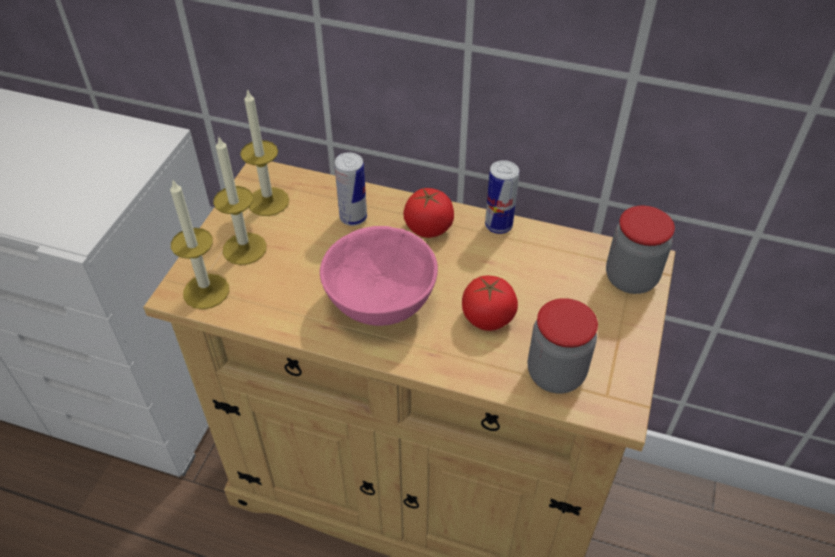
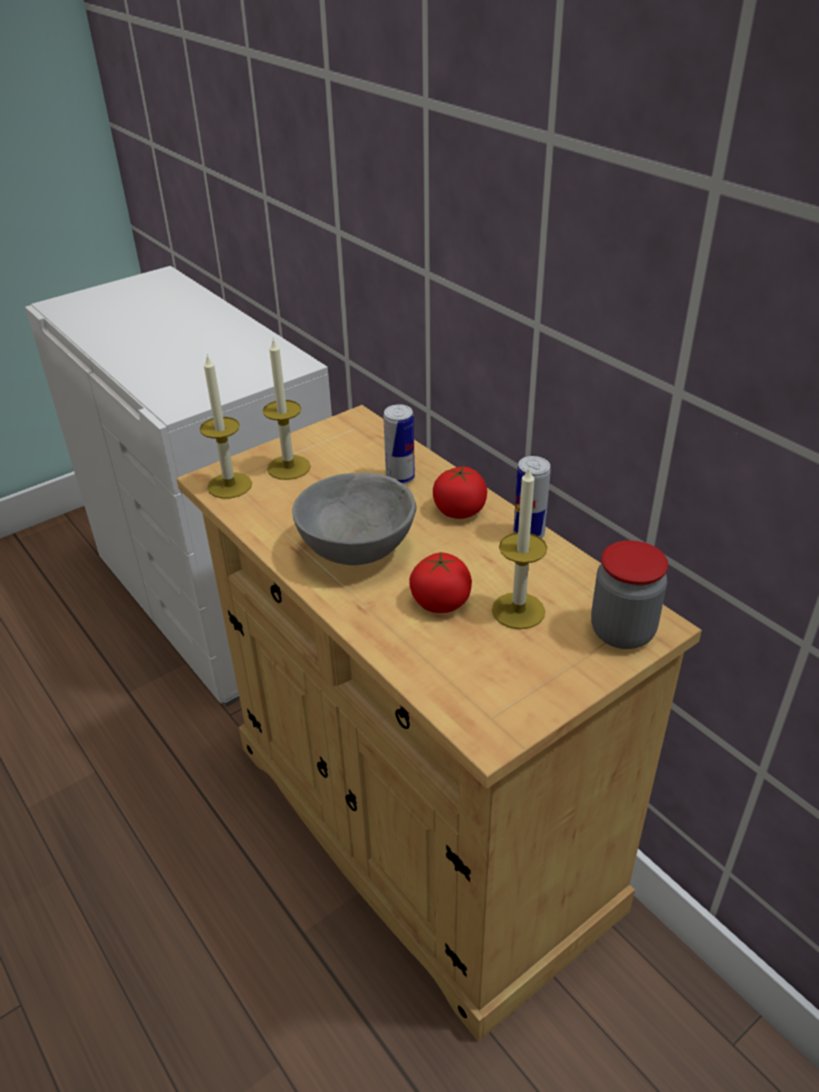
camera: 35 degrees right, 10 degrees down
(268, 201) = (342, 441): candle -> candle (518, 610)
(379, 302) = (355, 549): pink bowl -> grey bowl
(555, 374) = (457, 675): jar -> none

